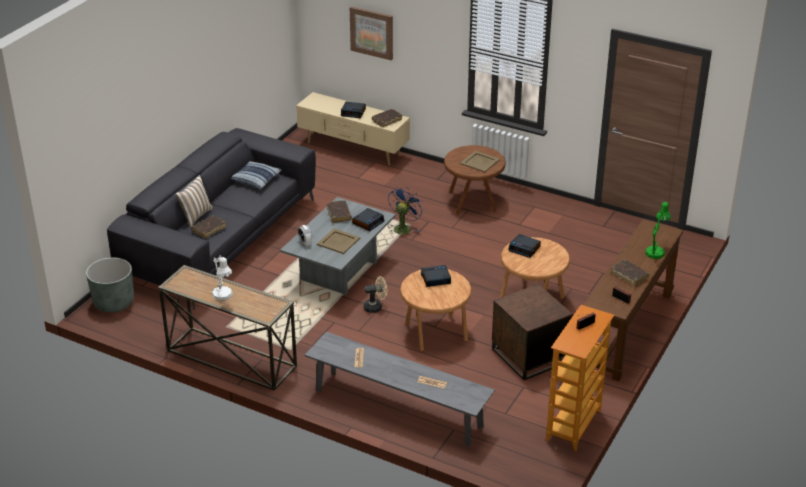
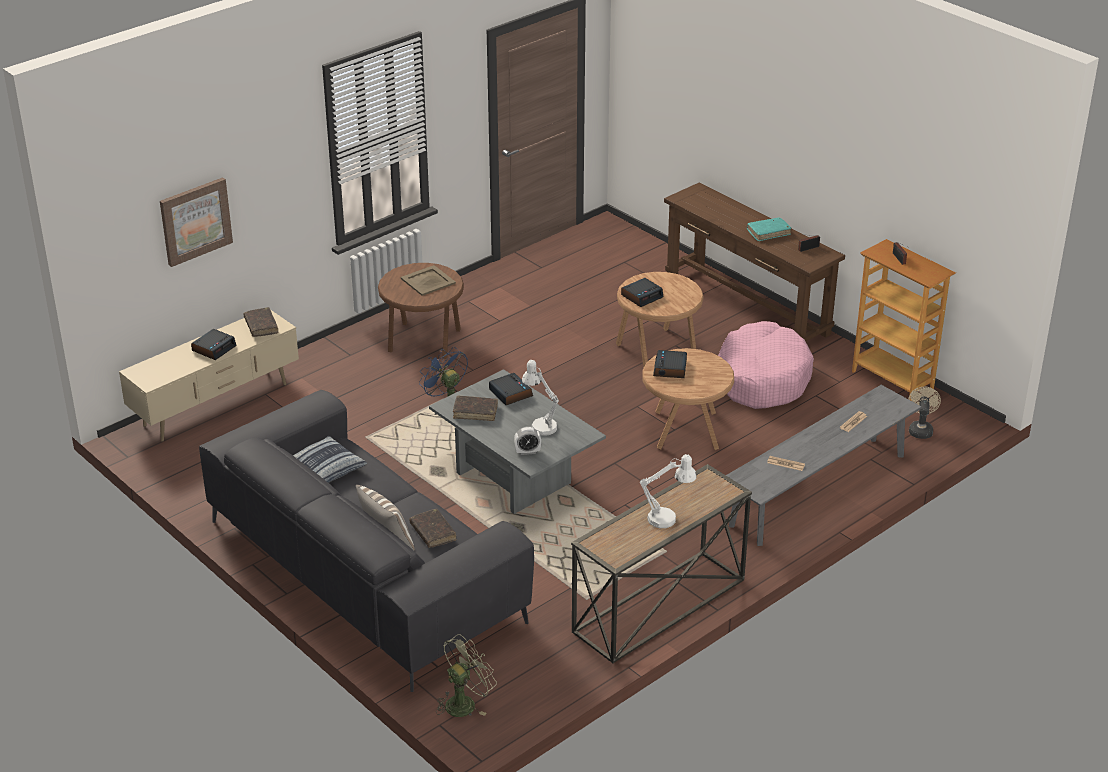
camera: 70 degrees left, 0 degrees up
(114, 302) = (464, 702): grey planter -> green fan
(338, 241) = (540, 425): beige tray -> white table lamp
(376, 307) = (610, 464): beige fan -> beige fan (920, 429)
(528, 356) = (762, 378): brown side table -> pink dog bed
(629, 275) = (768, 233): brown book -> turquoise book
(656, 251) = (730, 206): green table lamp -> none

